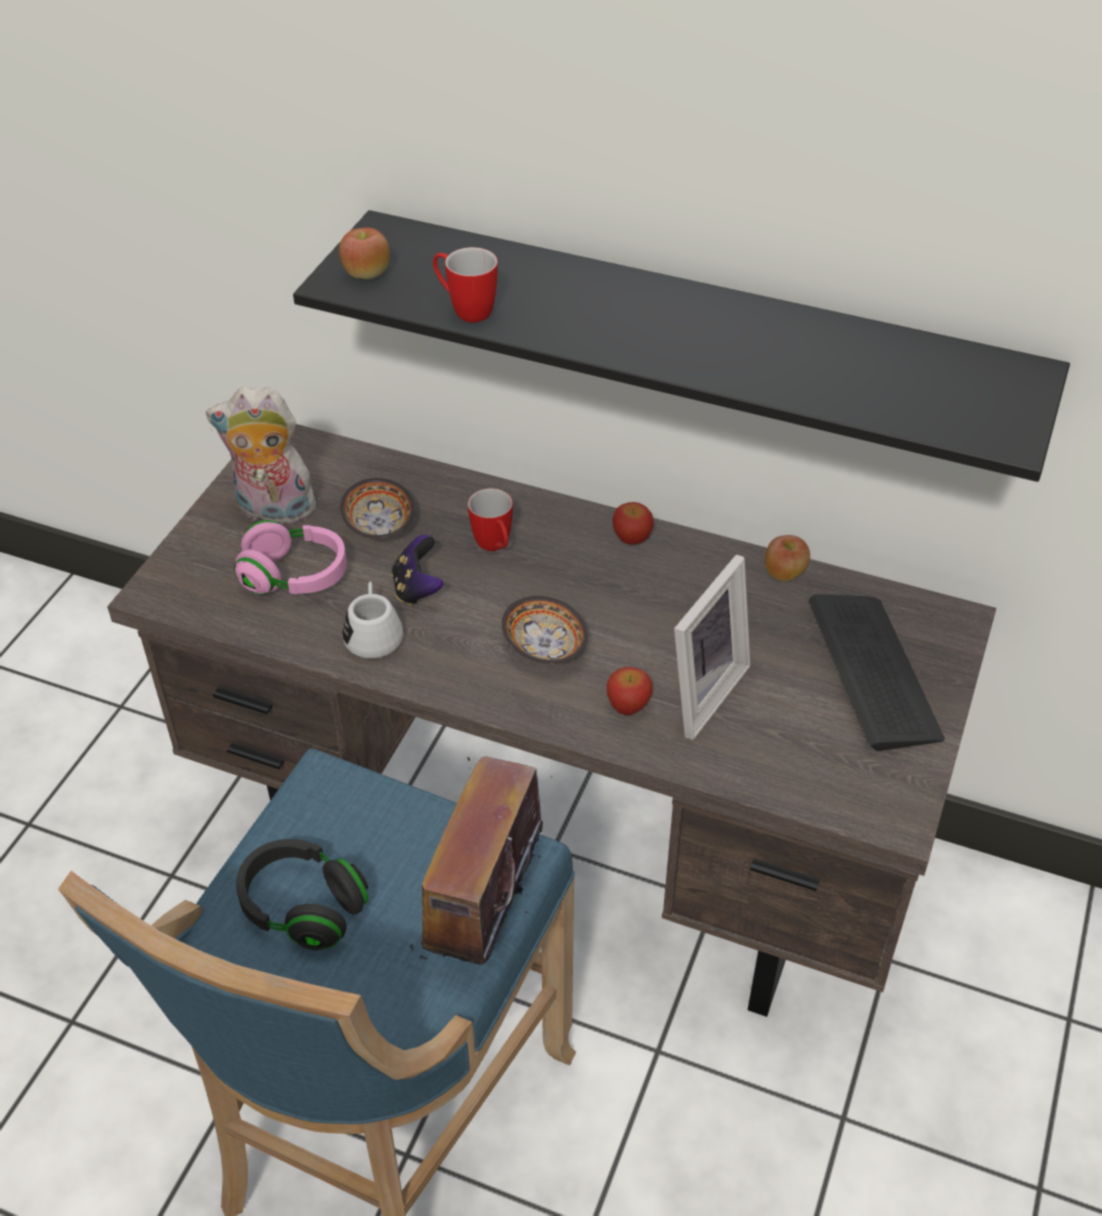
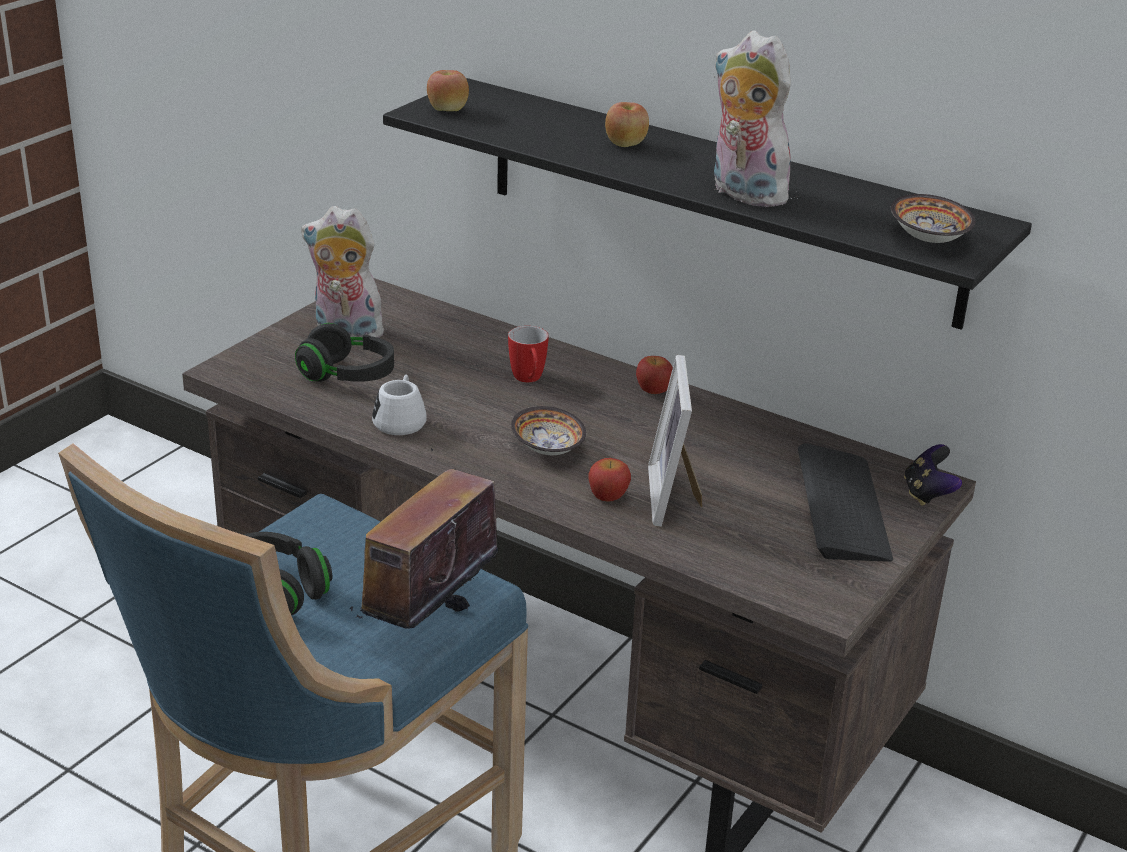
camera: 10 degrees right, 15 degrees down
(294, 576) = (347, 375): pink headphones -> black headphones
(378, 527) = (431, 354): bowl -> bowl (927, 240)
(417, 589) = (450, 397): game controller -> game controller (927, 494)
(465, 309) = (519, 137): mug -> none
(698, 691) = (675, 496): picture frame -> picture frame turned 135 degrees clockwise
(747, 368) = (742, 194): none -> plush toy
(784, 574) = (784, 432): apple -> apple (625, 144)

